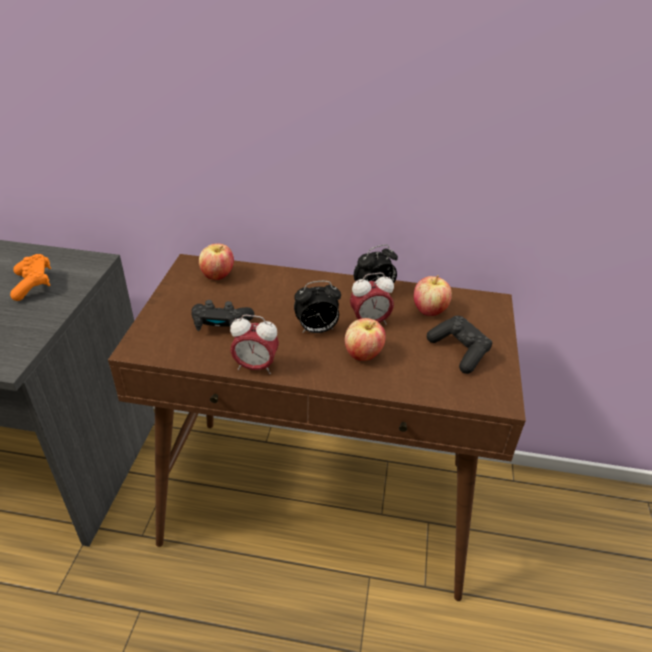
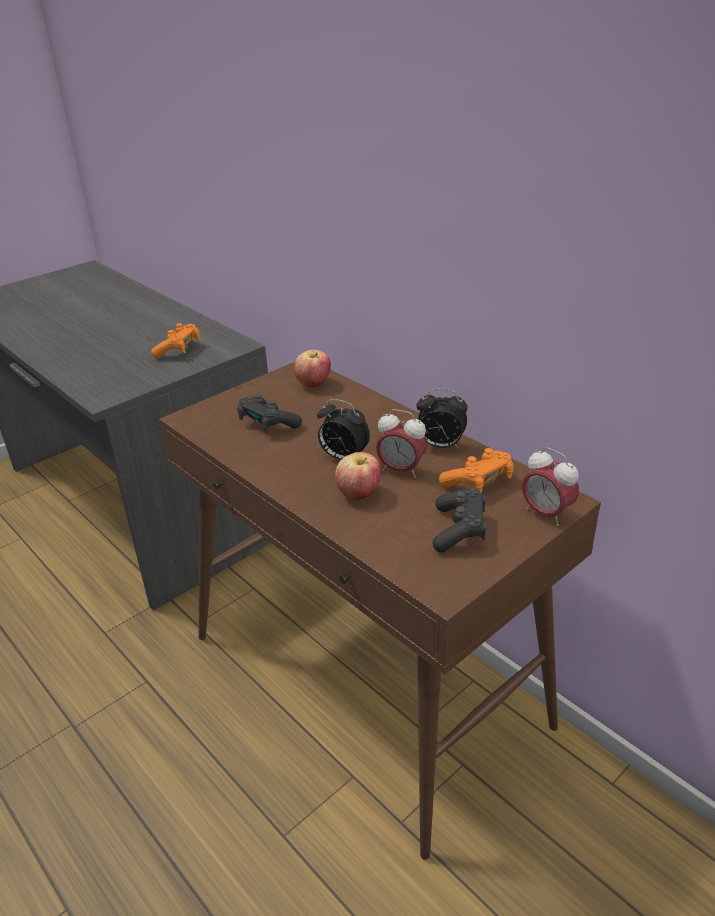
camera: 40 degrees right, 5 degrees down
(255, 367) = (255, 466): alarm clock -> alarm clock (546, 513)
(429, 310) = (478, 482): apple -> orange game controller

